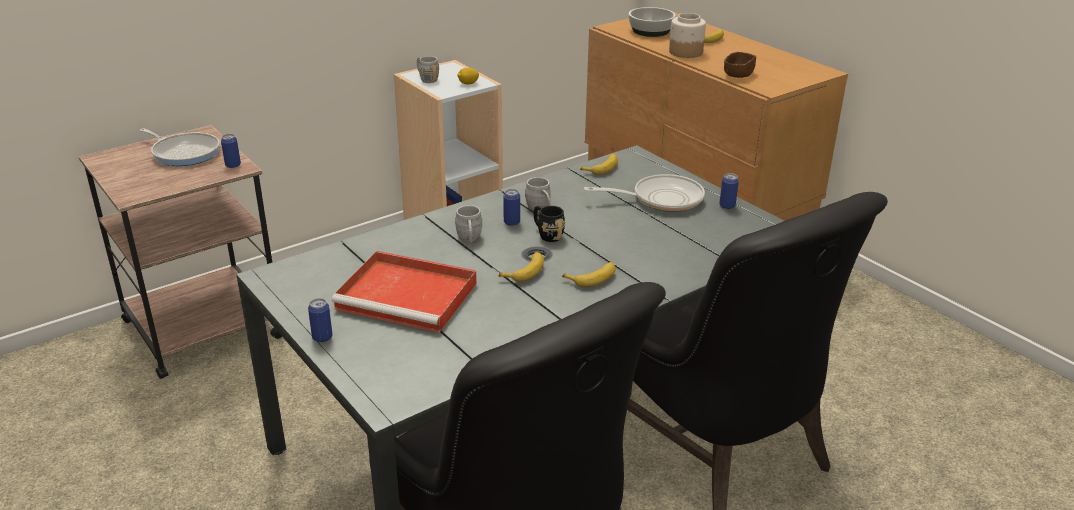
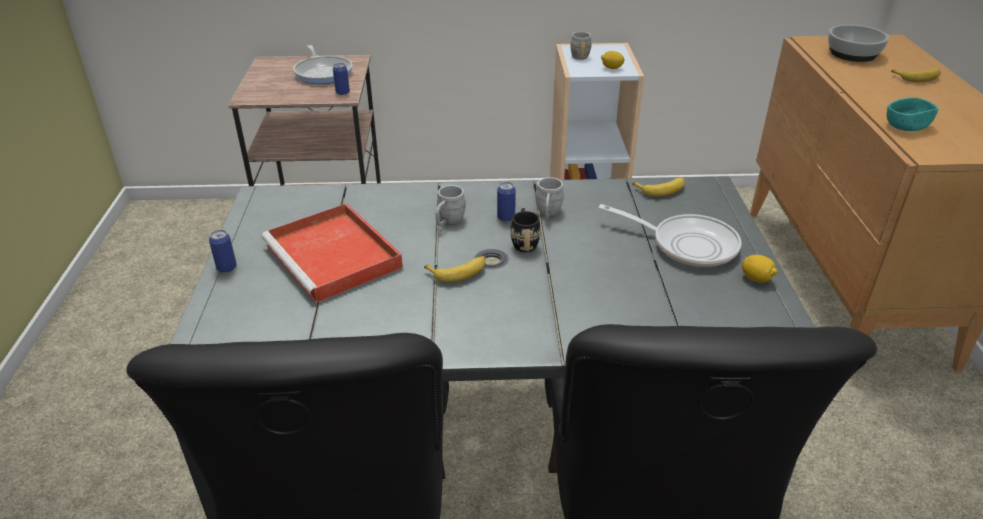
camera: 35 degrees right, 5 degrees up
(593, 277) = (514, 305): banana -> none
(685, 52) = (867, 85): jar -> none
(727, 206) = (756, 279): can -> lemon
(738, 74) = (906, 126): brown bowl -> turquoise bowl

